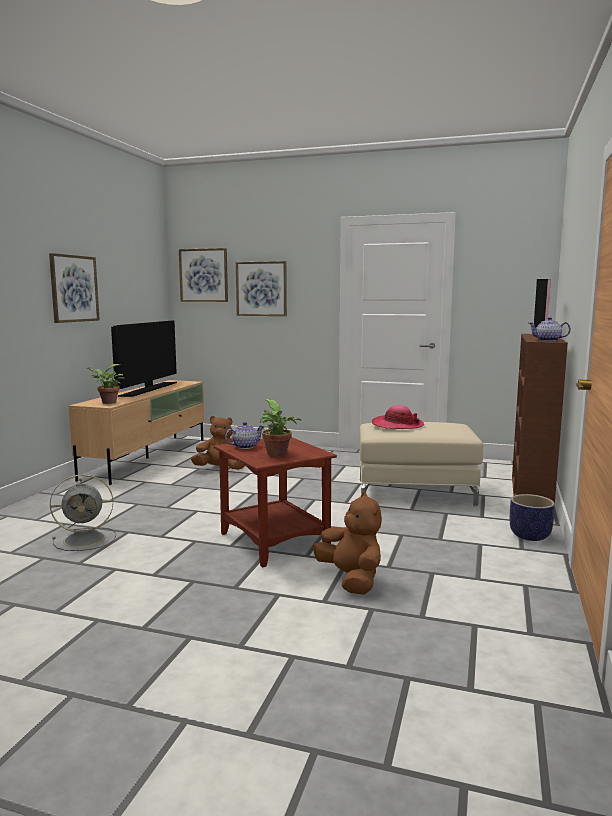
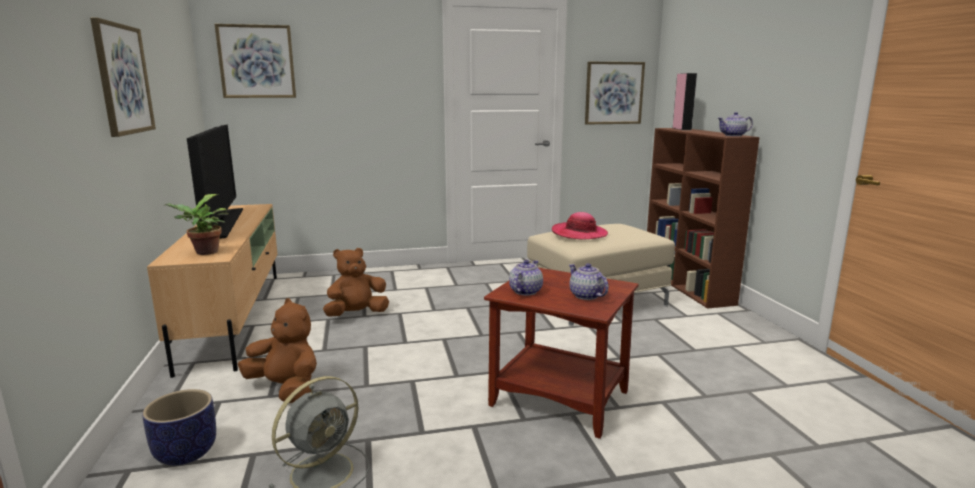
camera: 30 degrees left, 5 degrees up
(261, 289) = (343, 81): picture -> picture (614, 93)
(278, 455) = (586, 296): potted plant -> teapot
(351, 580) = (701, 424): brown plush toy -> brown plush toy (286, 389)
(530, 536) = (749, 327): planter -> planter (186, 453)

